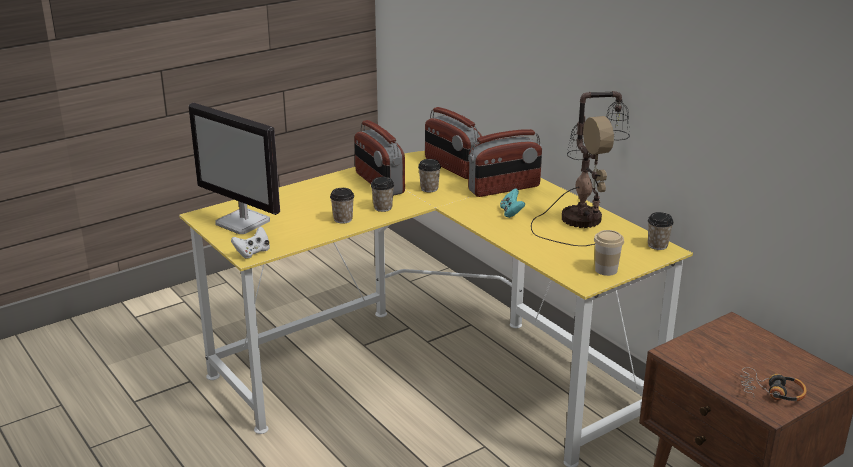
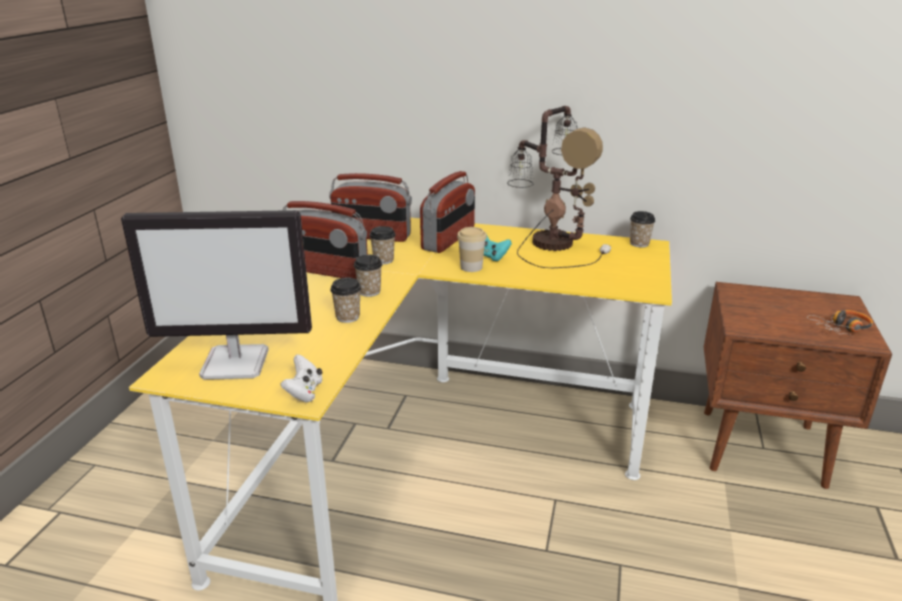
camera: 40 degrees left, 0 degrees up
(606, 270) = (644, 275): cup -> cup (471, 267)

